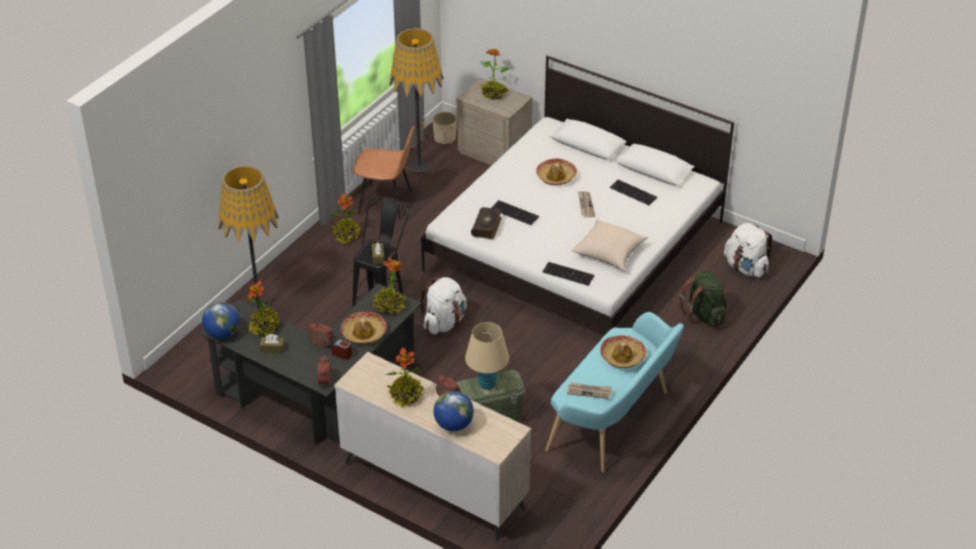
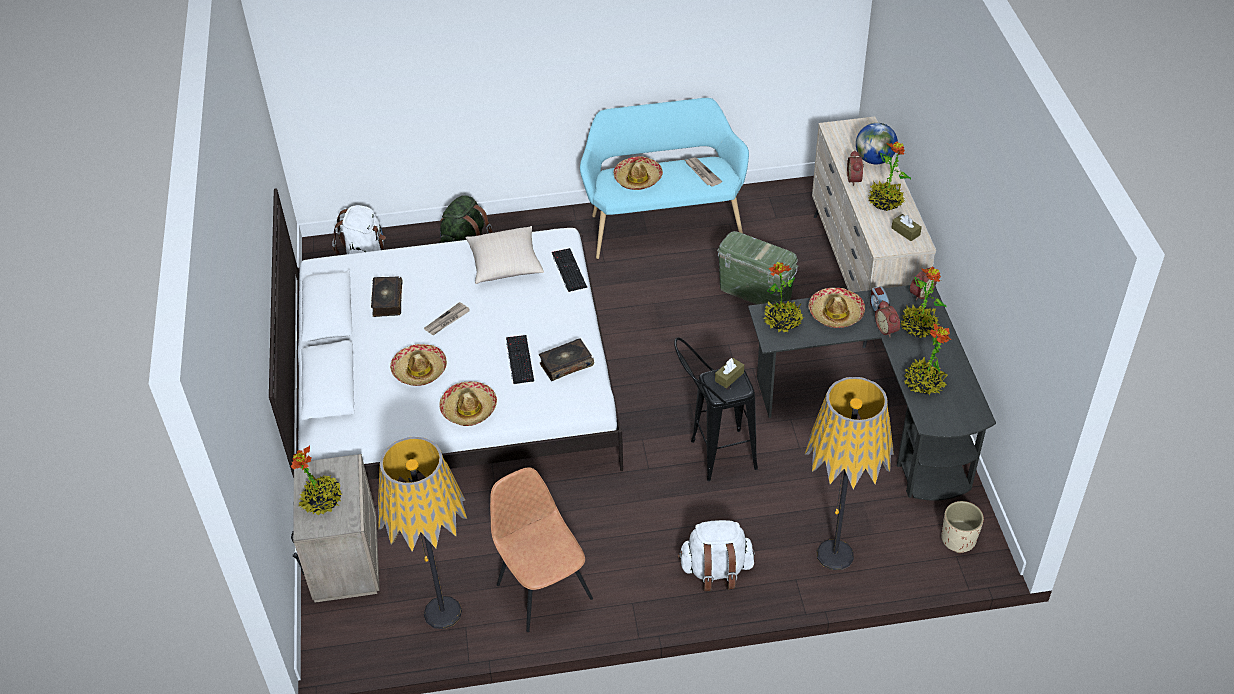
camera: 130 degrees left, 5 degrees up
(222, 333) = (972, 406): globe -> none
(272, 348) = (937, 357): brown tissue box -> brown tissue box (905, 231)
(347, 235) = (639, 579): potted plant -> potted plant (919, 327)
(444, 322) = (675, 400): white backpack -> white backpack (716, 570)
(445, 138) = (359, 630): beige planter -> beige planter (958, 539)
(487, 384) = (758, 250): beige table lamp -> none
(502, 179) = (469, 409): none -> hat
(634, 192) = (387, 301): keyboard -> book

